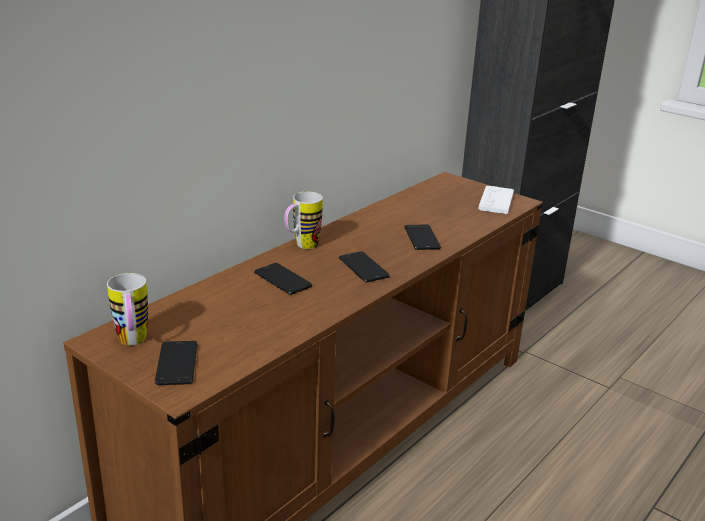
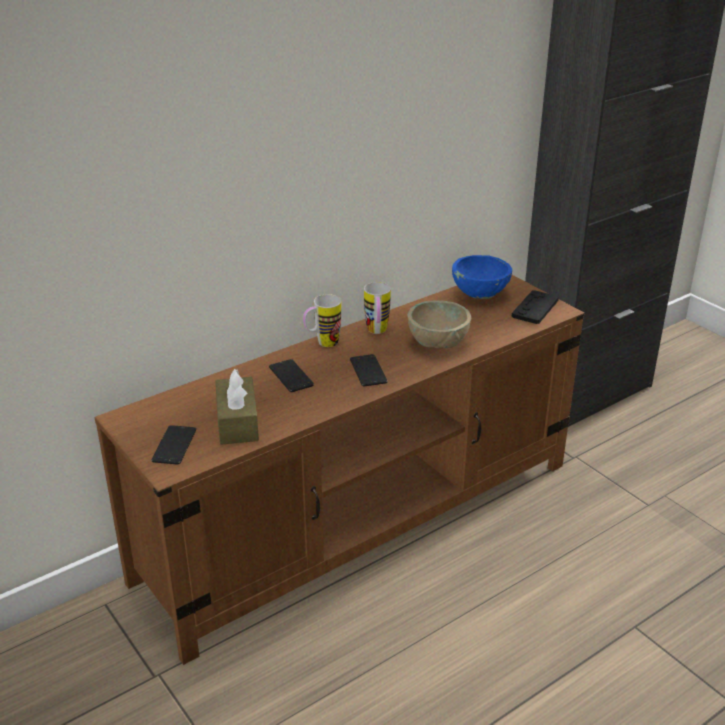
camera: 15 degrees right, 5 degrees up
(133, 343) = (146, 423): mug -> mug (377, 332)
(242, 331) = (237, 422): none -> brown tissue box
(422, 238) = (438, 344): phone -> beige bowl
(436, 193) = (479, 294): none -> blue bowl
(496, 201) = (535, 308): white game controller -> black game controller

